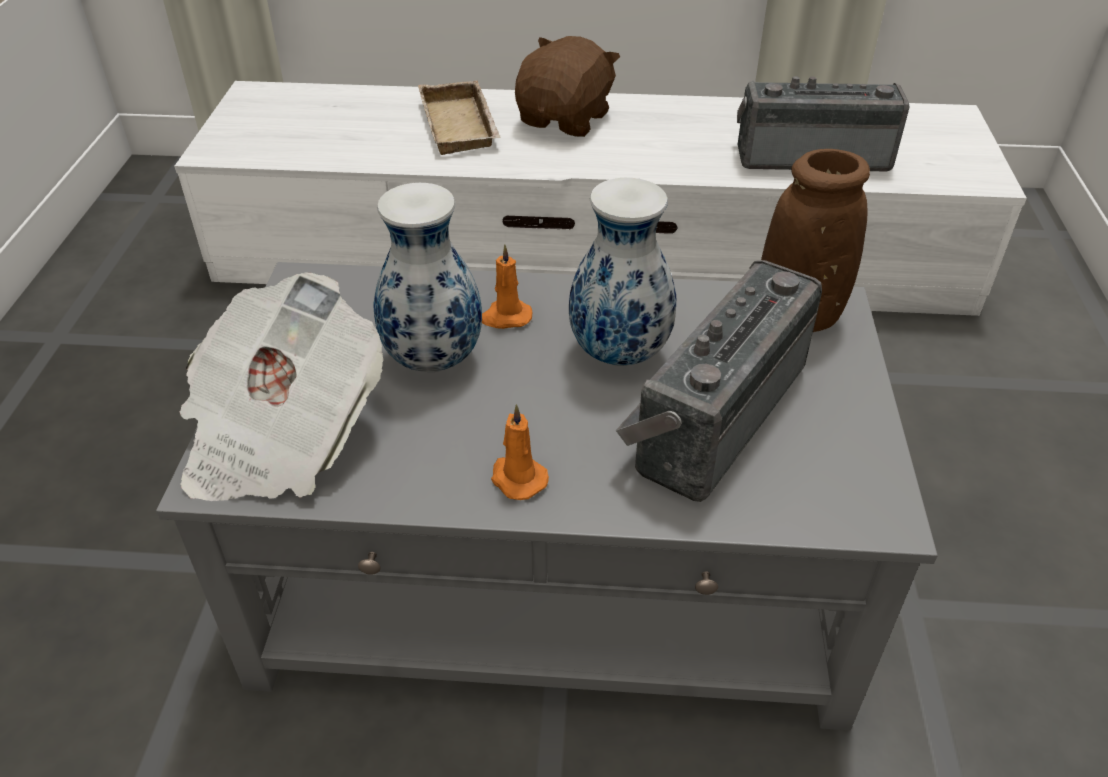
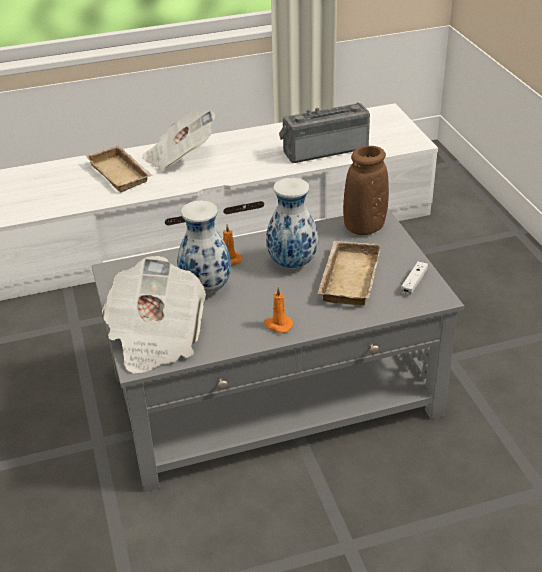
camera: 20 degrees left, 5 degrees down
(566, 120) = (180, 157): brown plush toy -> newspaper
(711, 413) = (347, 277): radio -> beige tray
(846, 465) = (414, 282): none -> white game controller

